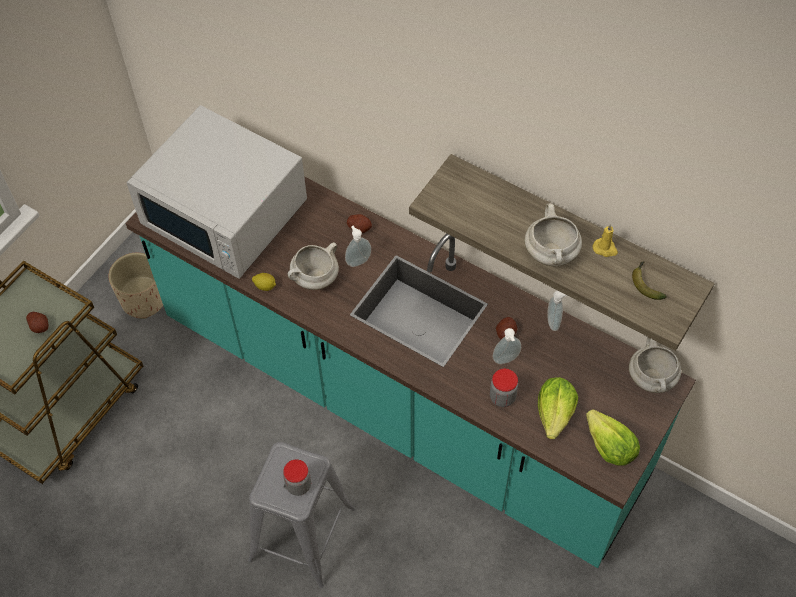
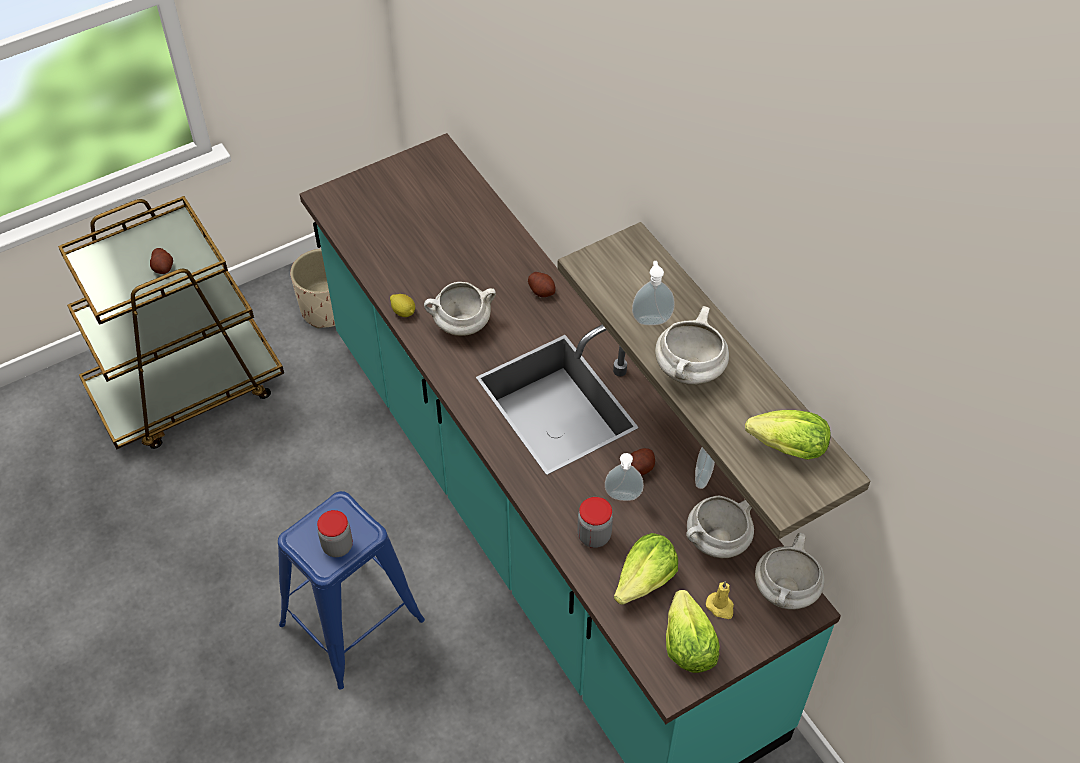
camera: 25 degrees right, 5 degrees down
(225, 214) = (407, 222): white microwave -> none
(302, 535) = (351, 623): grey stool -> blue stool
(358, 261) = (519, 324): soap dispenser -> soap dispenser (651, 319)
(587, 363) = (717, 541): none -> white cooking pot
(605, 249) = (758, 390): yellow candle -> yellow candle (720, 607)
(645, 283) = (783, 447): banana -> lettuce

